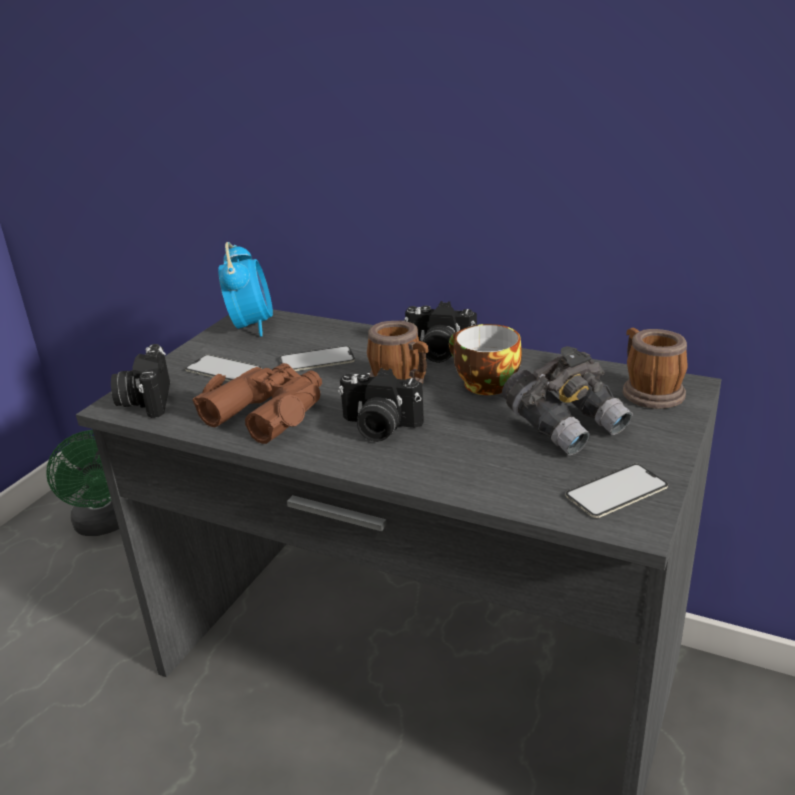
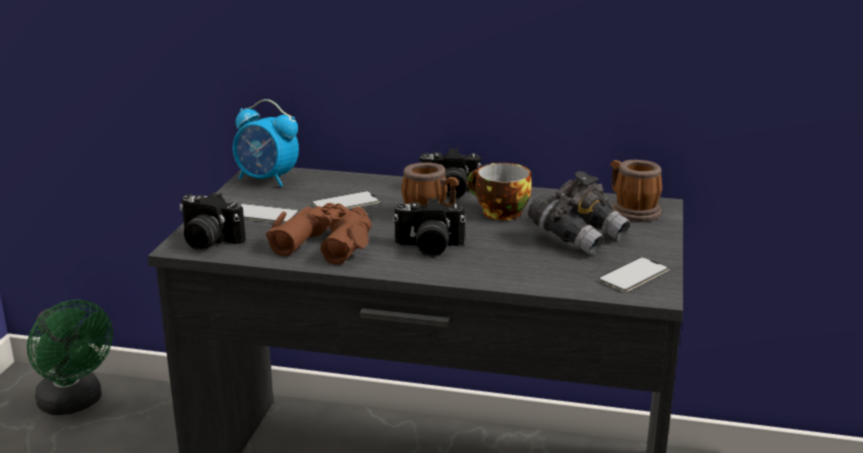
camera: 15 degrees left, 5 degrees down
(145, 400) = (208, 241): camera -> camera turned 45 degrees counterclockwise
(251, 326) = (267, 180): alarm clock -> alarm clock turned 135 degrees clockwise

